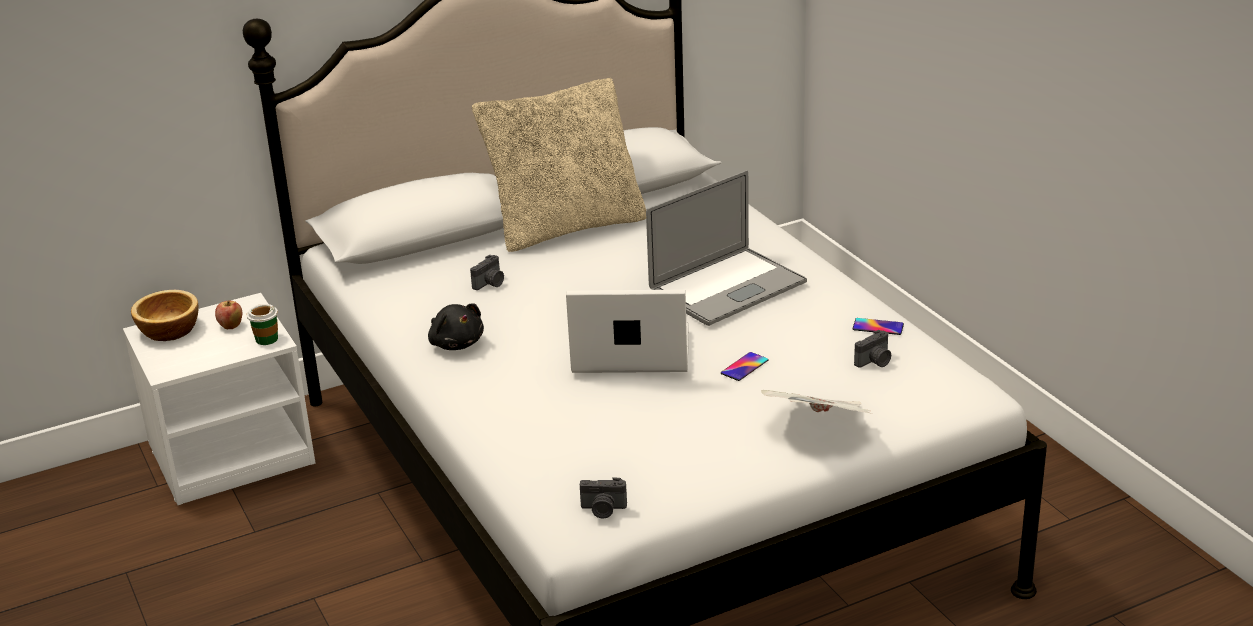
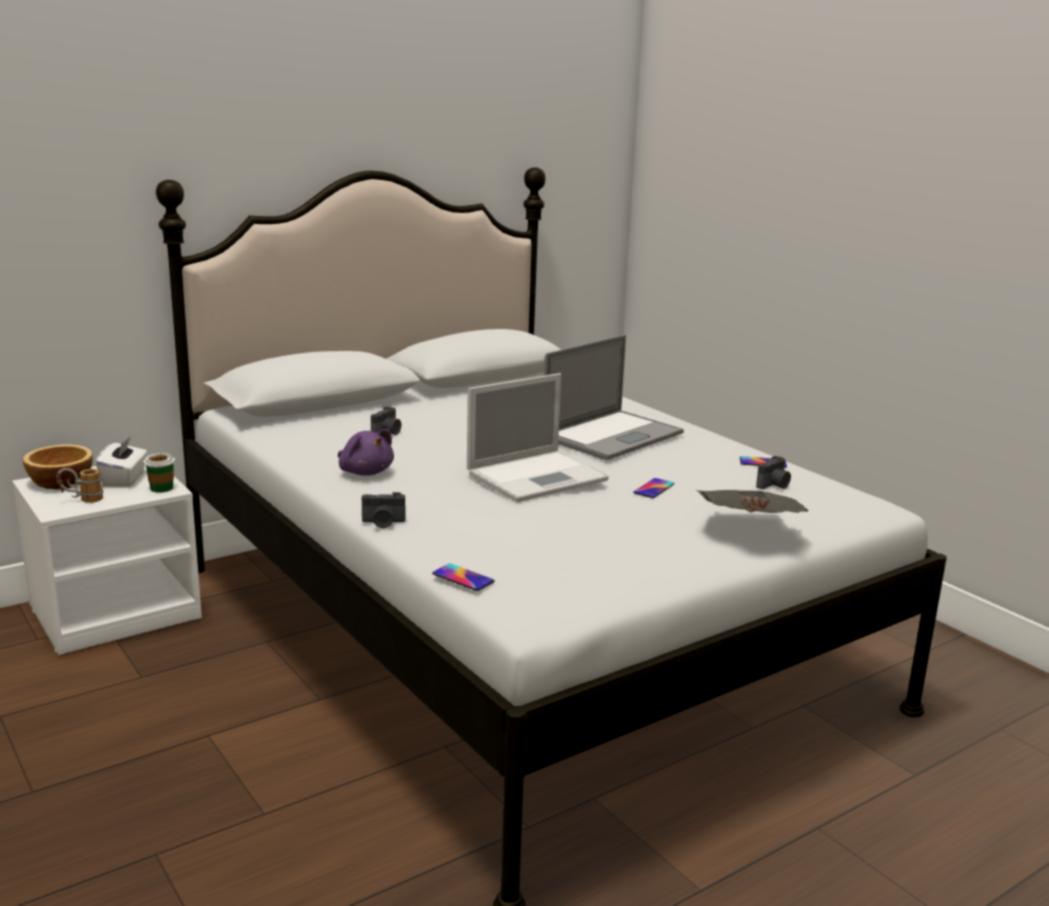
camera: 10 degrees left, 10 degrees down
(189, 356) = (81, 500): none -> mug
(231, 326) = (124, 479): apple -> white tissue box
(456, 343) = (365, 472): black plush toy -> purple plush toy
(519, 487) = (463, 578): none -> phone
(566, 223) = (447, 396): beige pillow -> none
(603, 510) = (560, 596): camera -> camera (383, 523)
(628, 351) = (538, 476): laptop -> laptop turned 150 degrees clockwise

